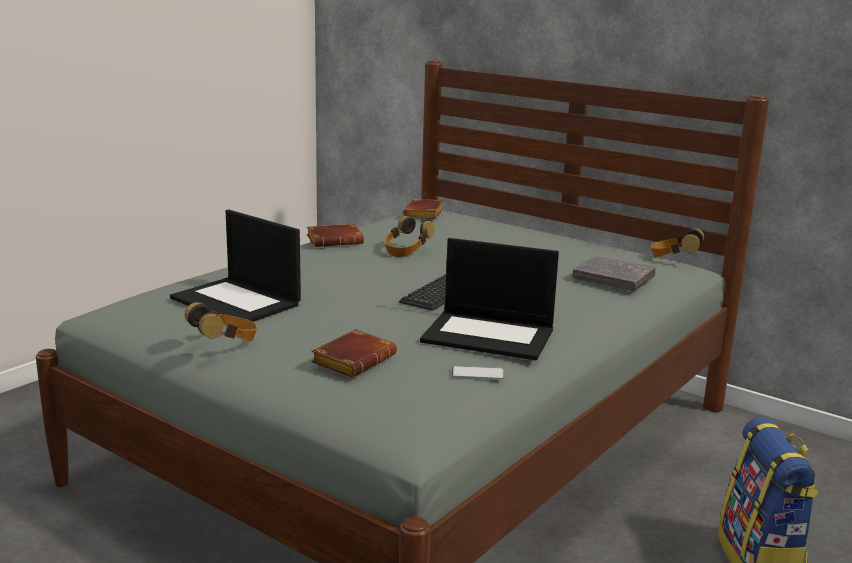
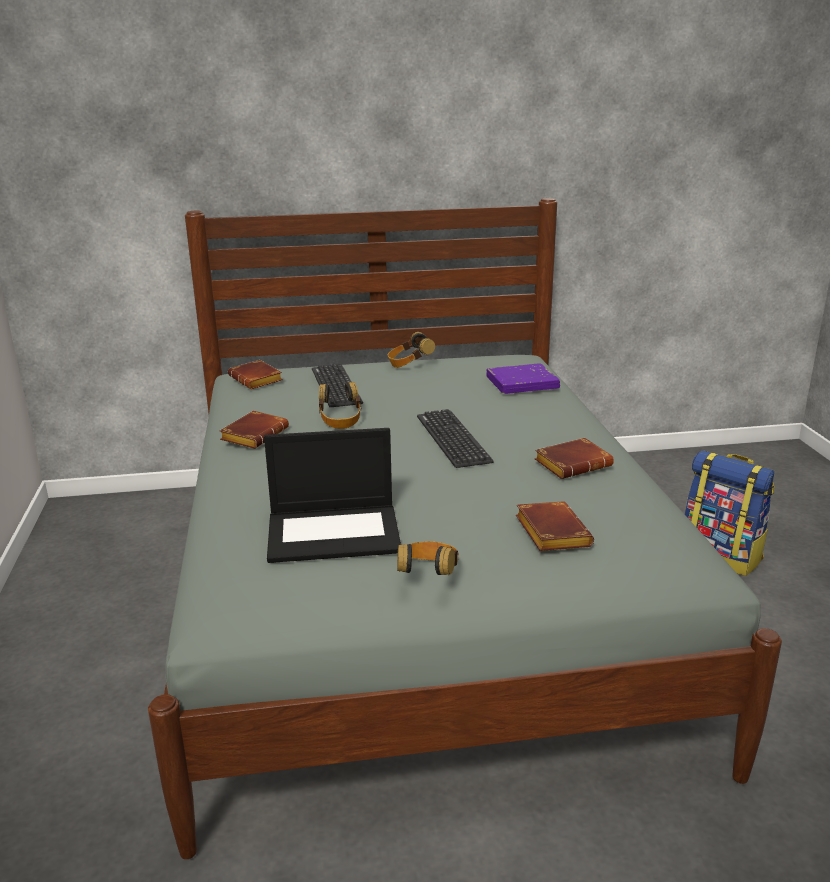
camera: 45 degrees left, 5 degrees up
(462, 233) = (336, 386): none -> keyboard
(477, 373) = (636, 497): phone -> none
(490, 335) = (573, 464): laptop -> brown book
(613, 279) = (522, 383): grey book -> purple book
(674, 259) = (510, 353): headphones -> headphones (409, 364)

